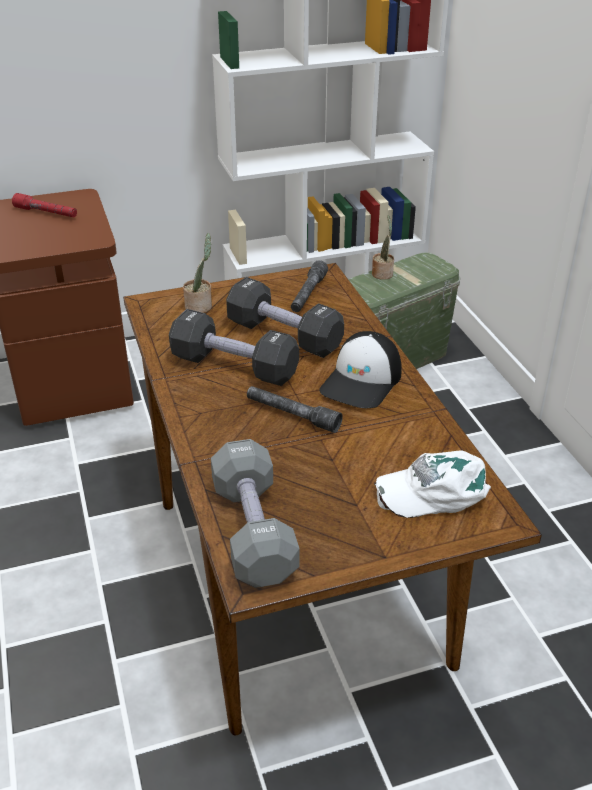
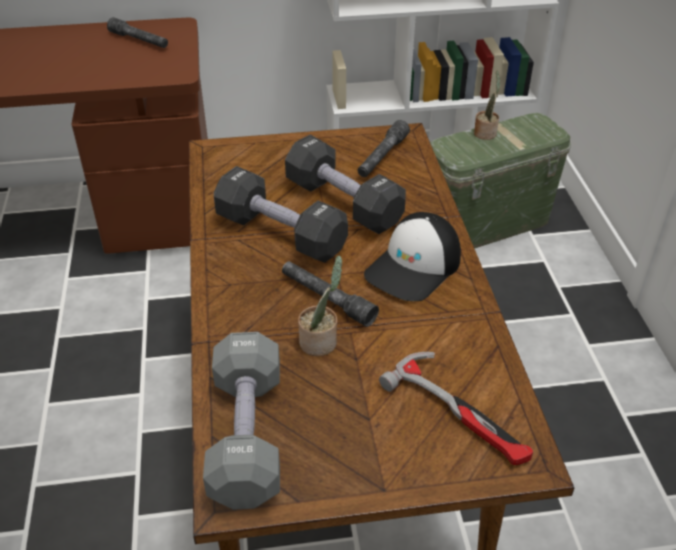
camera: 10 degrees right, 5 degrees up
(46, 213) = (139, 40): red flashlight -> grey flashlight
(200, 306) = (264, 159): potted plant -> potted plant (321, 341)
(433, 490) = (461, 413): white cap -> hammer

